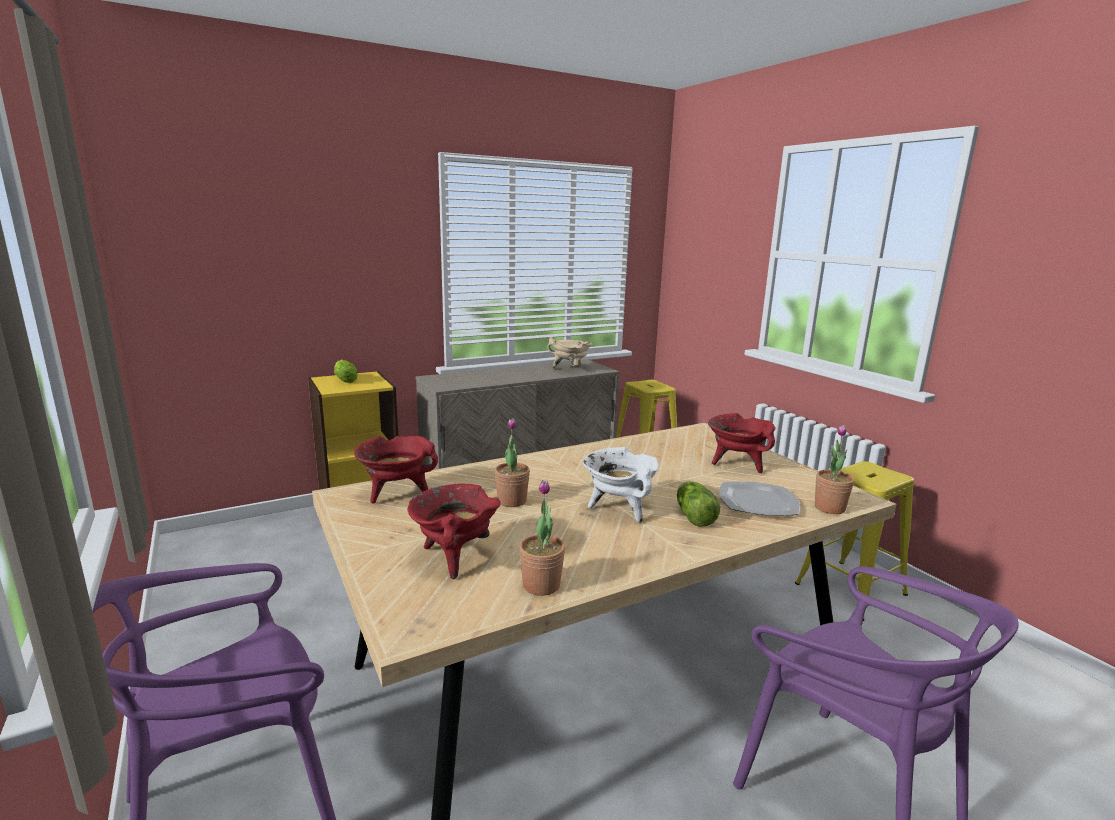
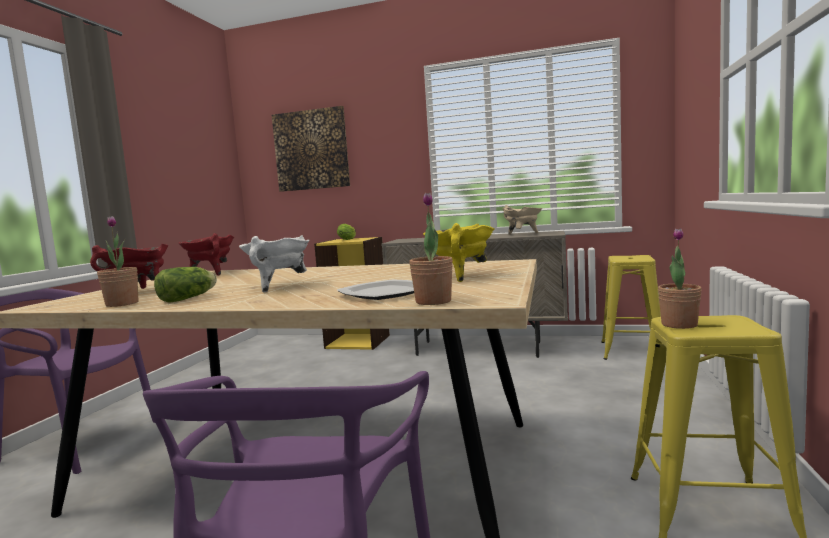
camera: 45 degrees right, 10 degrees down
(263, 245) = (311, 150): none -> picture
(512, 501) = (243, 279): potted plant -> potted plant (679, 325)
(693, 515) = (309, 293): lettuce -> lettuce (189, 298)
(737, 464) = (460, 277): red cooking pot -> yellow cooking pot

